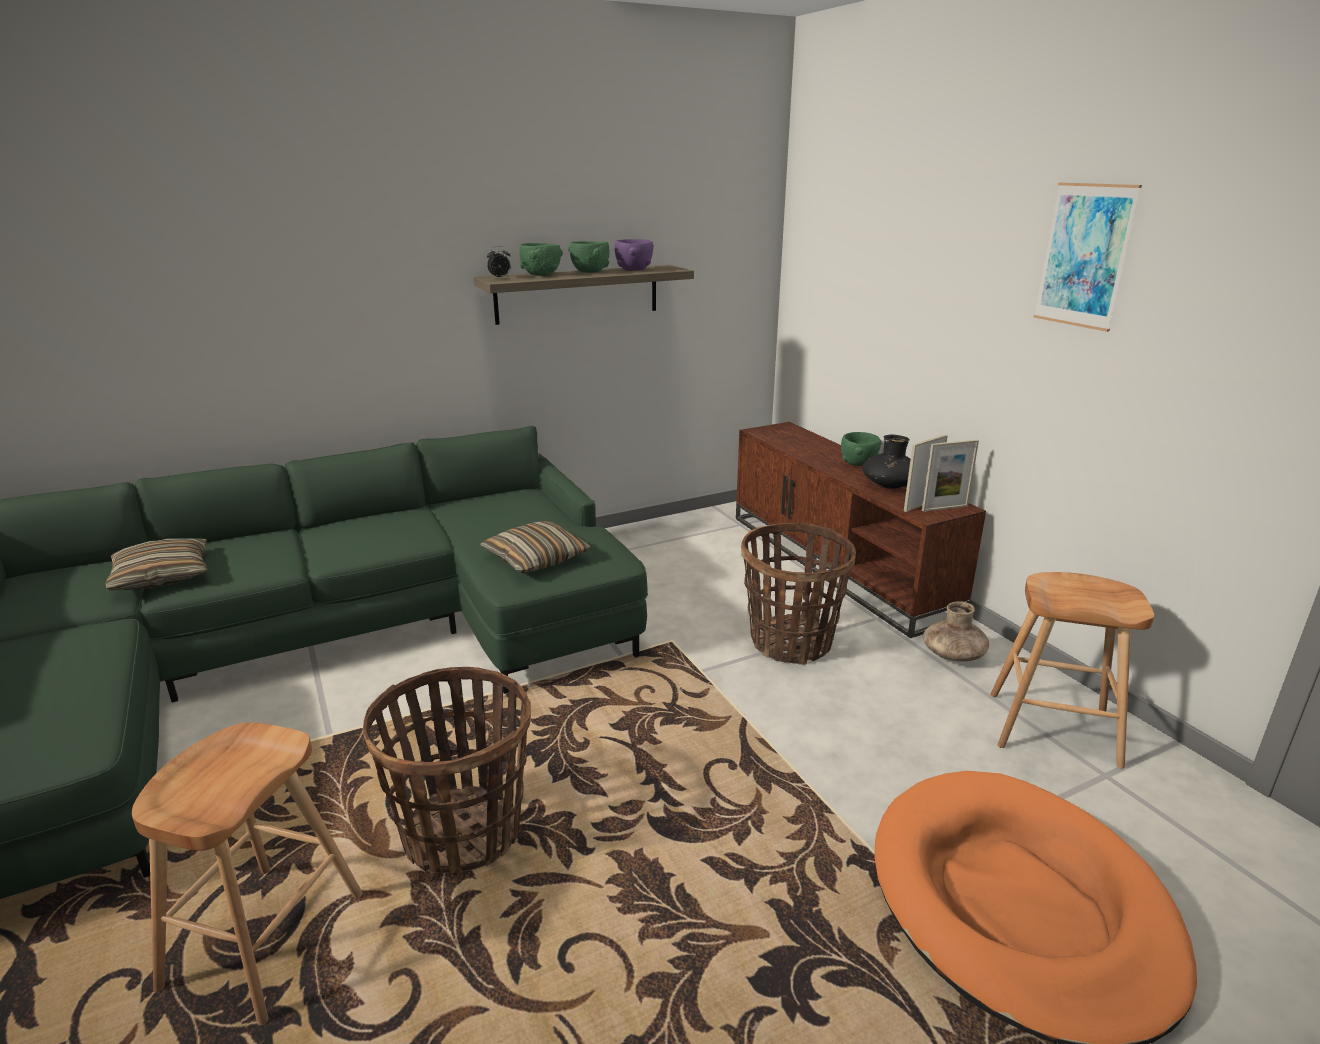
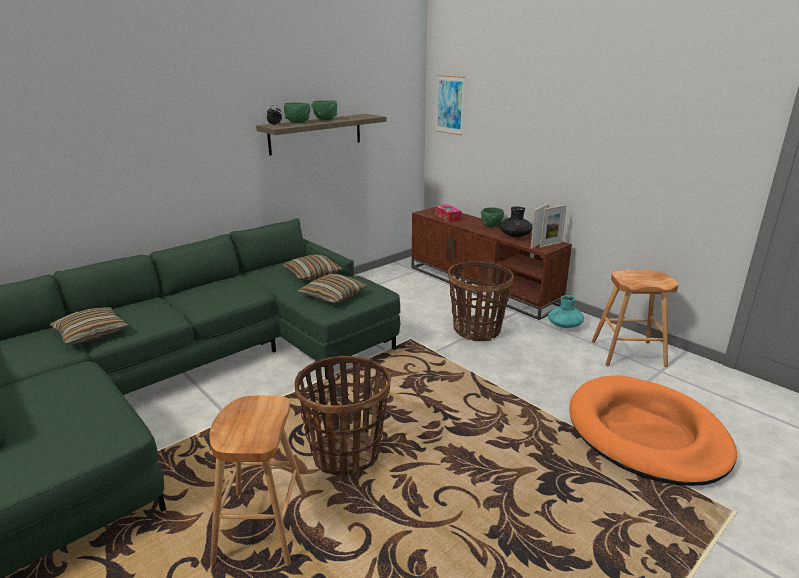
camera: 15 degrees left, 0 degrees up
(529, 517) = (312, 274): none -> pillow
(633, 270) = (350, 117): purple bowl -> none
(792, 442) = (447, 217): none -> tissue box
(952, 655) = (564, 325): brown vase -> turquoise vase
(1084, 256) = (620, 101): picture -> picture (450, 105)

